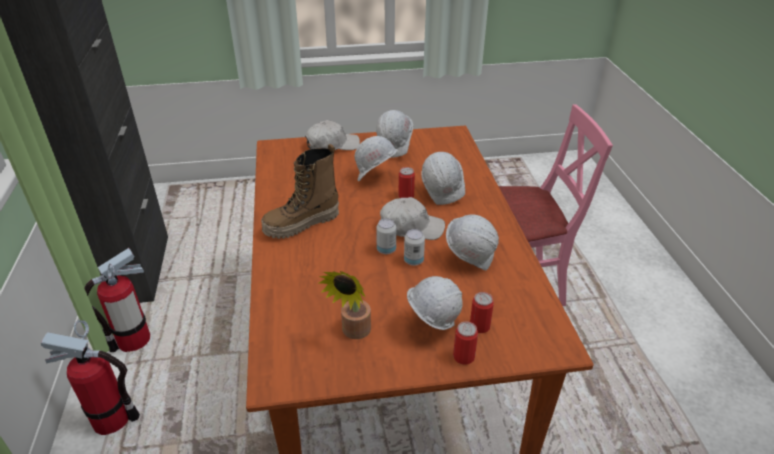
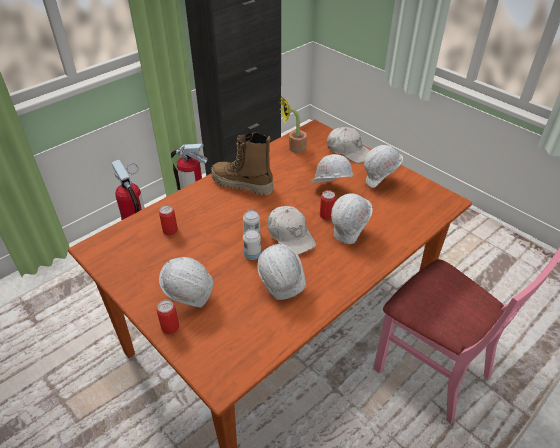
camera: 55 degrees right, 5 degrees up
(353, 333) = (155, 261): potted plant -> potted plant (293, 148)
(479, 326) = (209, 323): can -> can (170, 230)

